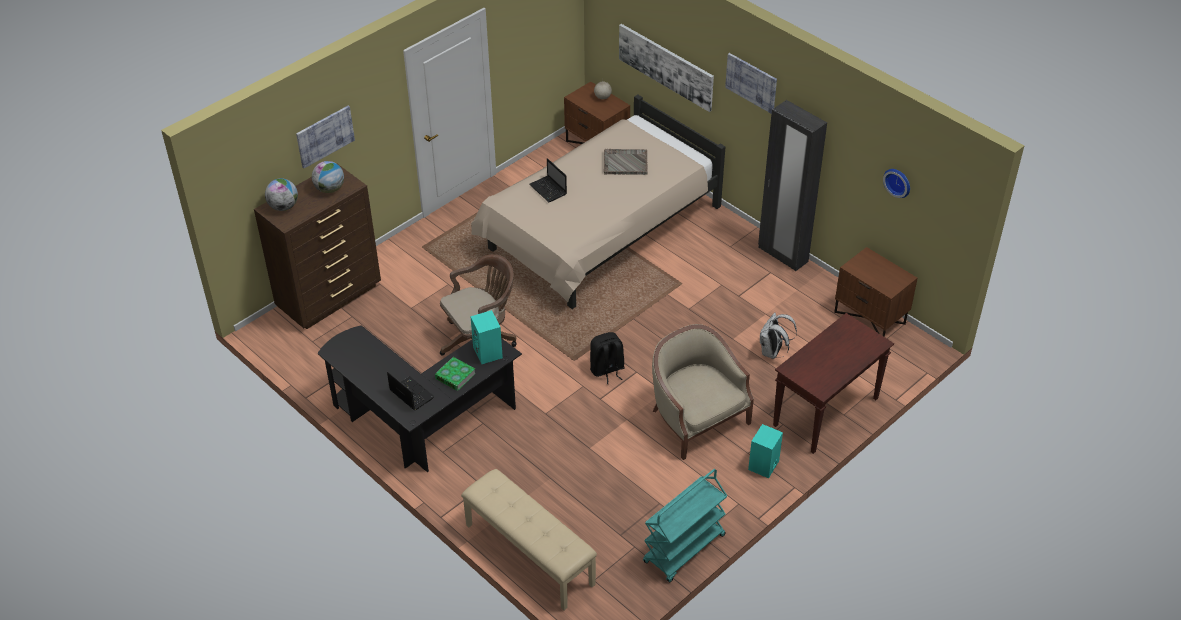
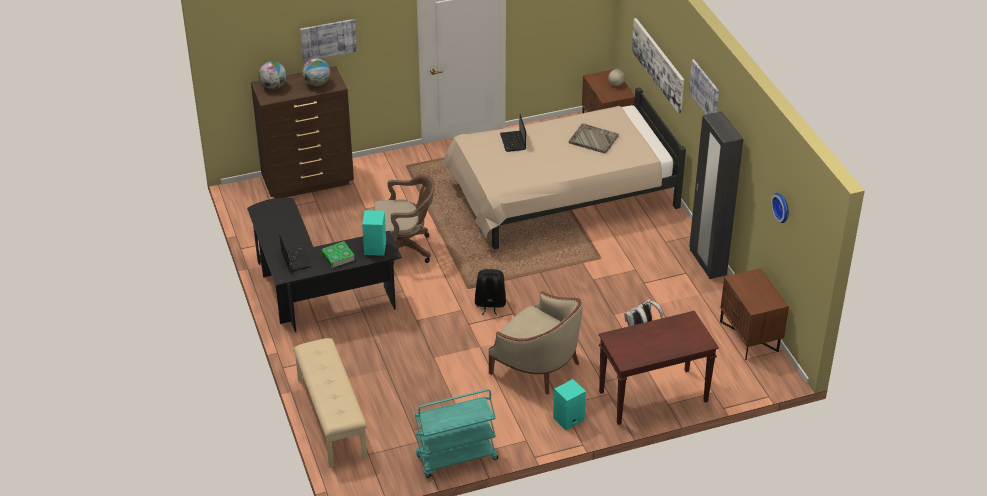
camera: 25 degrees right, 5 degrees down
(696, 419) = (537, 366): beige armchair -> beige armchair turned 135 degrees clockwise

